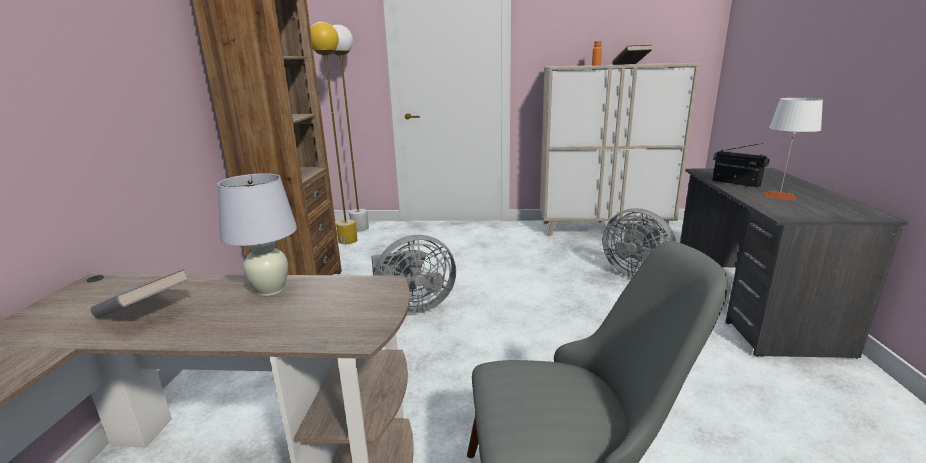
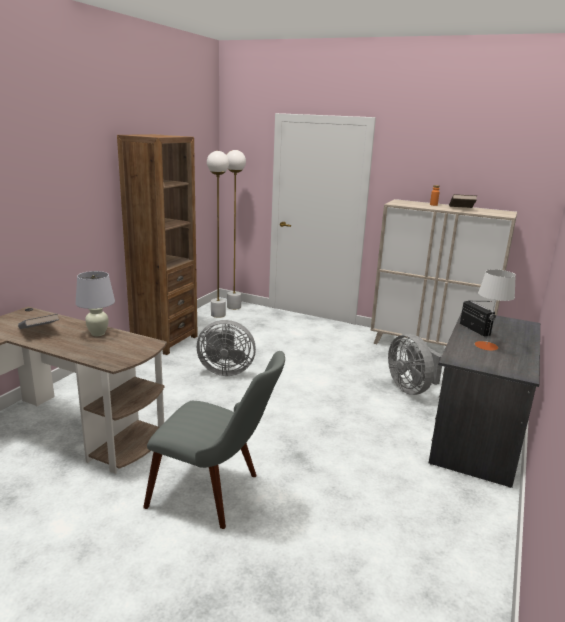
camera: 20 degrees right, 0 degrees up
(347, 241) = (218, 315): yellow floor lamp -> white floor lamp

